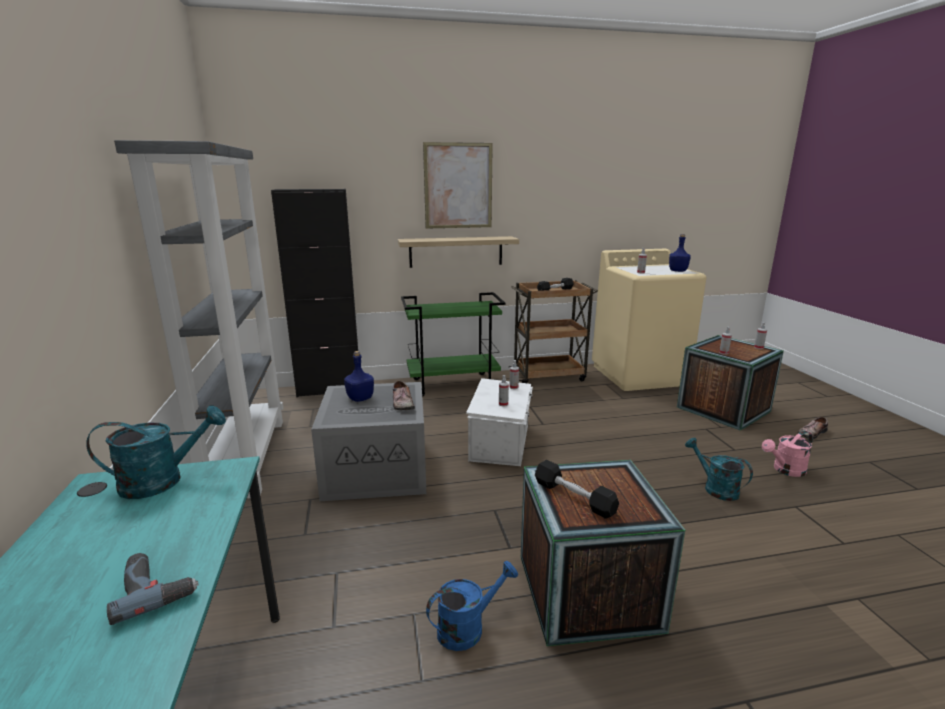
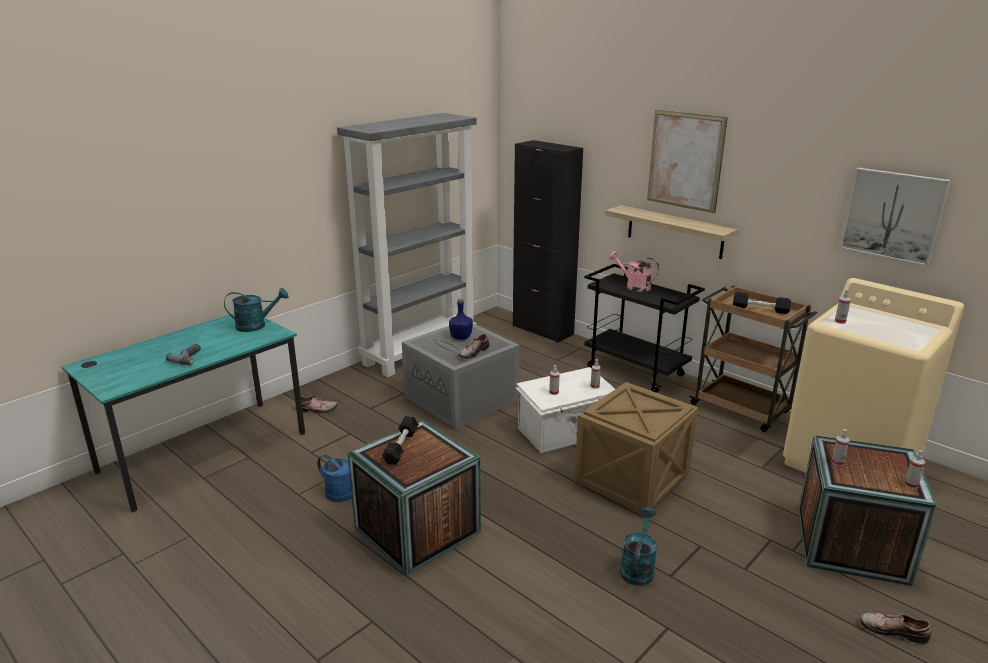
camera: 55 degrees right, 5 degrees up
(163, 481) = (256, 325): turquoise watering can -> turquoise watering can turned 45 degrees counterclockwise
(237, 582) = (316, 409): none -> shoe
(453, 384) = (636, 371): green cart -> black cart
(596, 443) = (633, 478): none -> crate
(617, 201) = (892, 215): none -> picture
(677, 271) = (902, 337): blue bottle -> none
(785, 470) = (744, 613): pink watering can -> pink watering can (633, 286)

